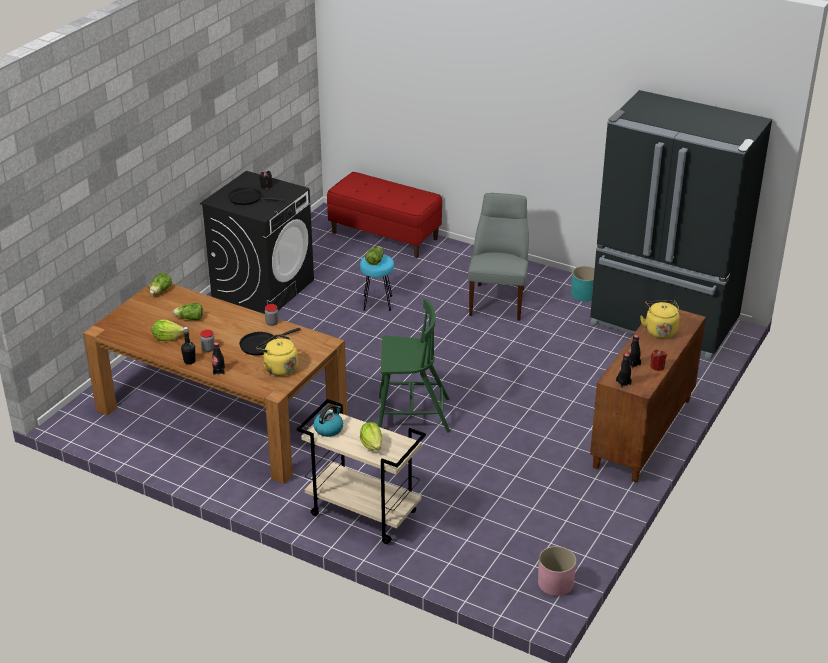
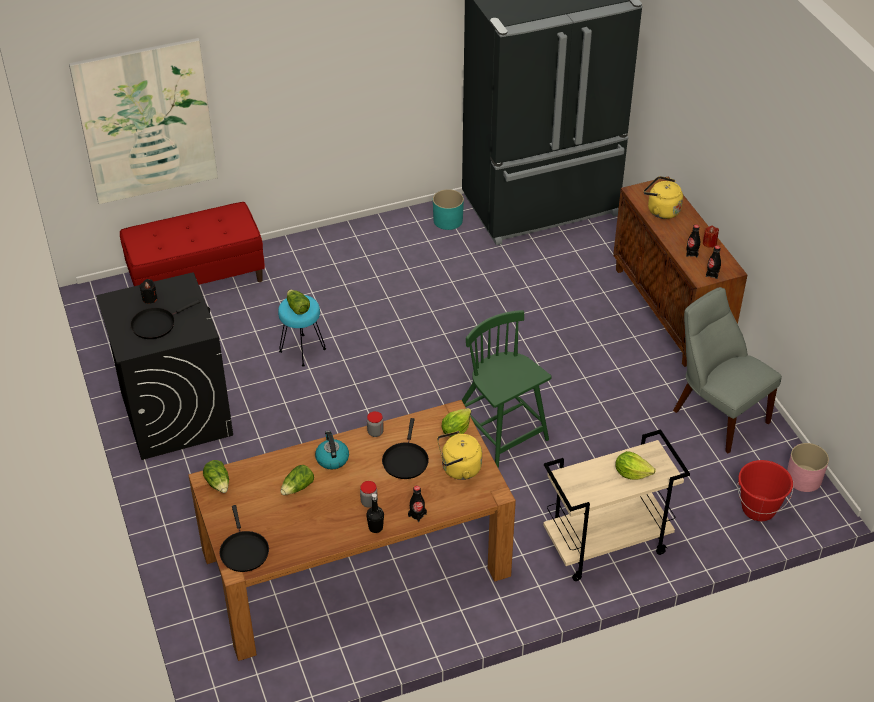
camera: 50 degrees left, 10 degrees up
(117, 325) = (243, 551): none -> black frying pan
(167, 338) = (313, 523): lettuce -> lettuce (456, 430)
(329, 429) = (579, 488): kettle -> kettle (332, 458)
(383, 93) = (146, 122): none -> picture
(411, 415) = (500, 430): green chair -> green chair turned 75 degrees counterclockwise
(492, 573) = (758, 508): none -> red bucket
(498, 300) = (394, 273): grey chair -> grey chair (717, 414)

